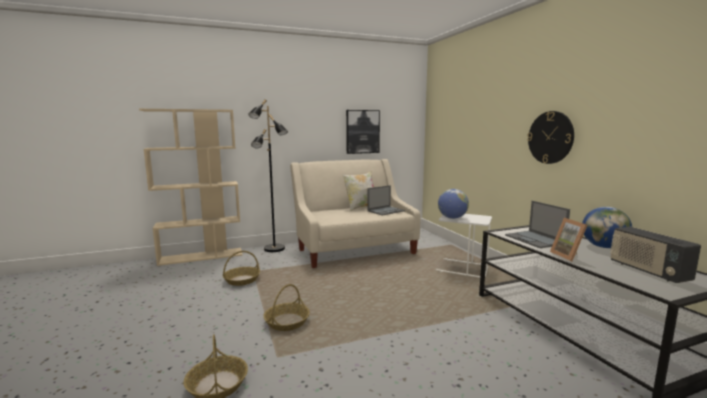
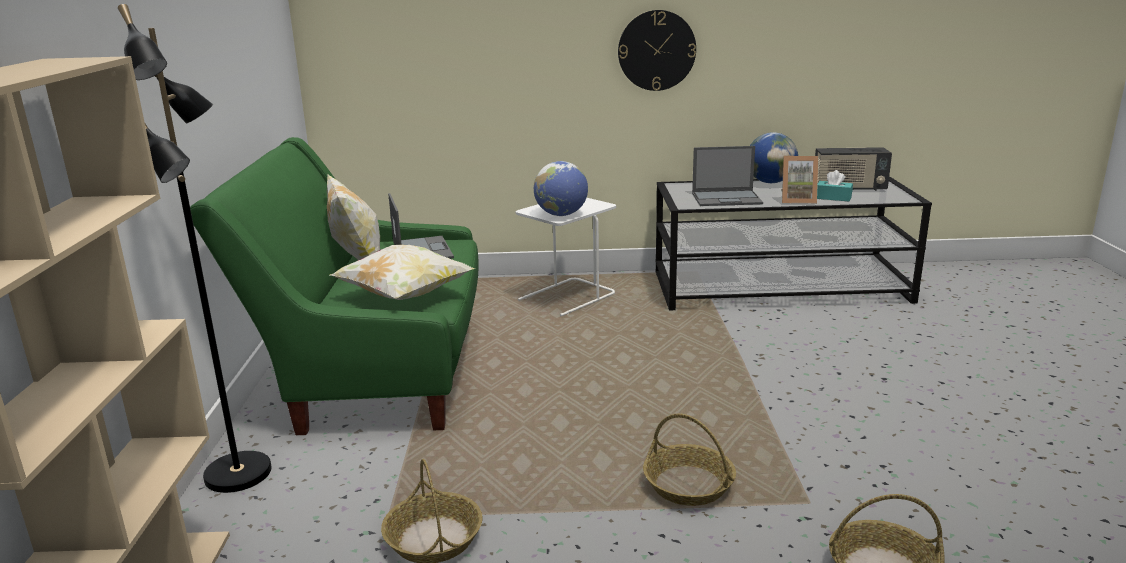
camera: 70 degrees left, 10 degrees up
(335, 216) = (405, 296): none -> pillow
(353, 249) = (375, 367): beige sofa -> green sofa
(362, 131) = (243, 75): picture -> none
(604, 266) = (833, 197): none -> turquoise tissue box

